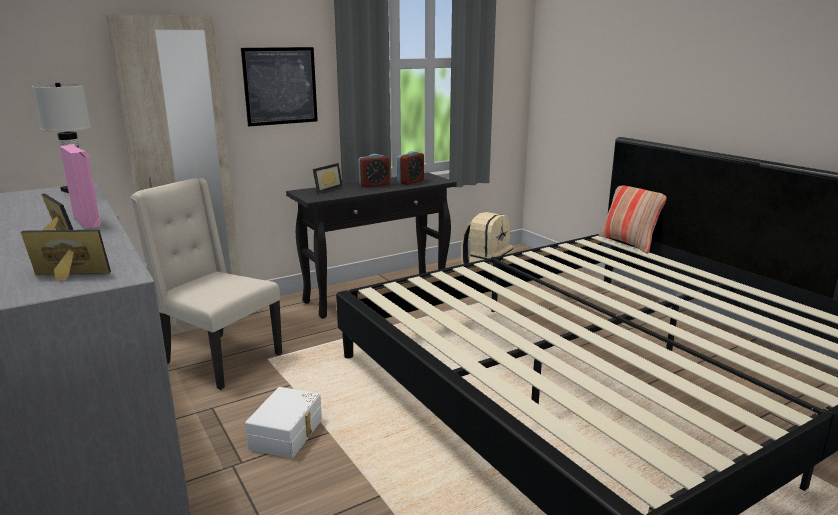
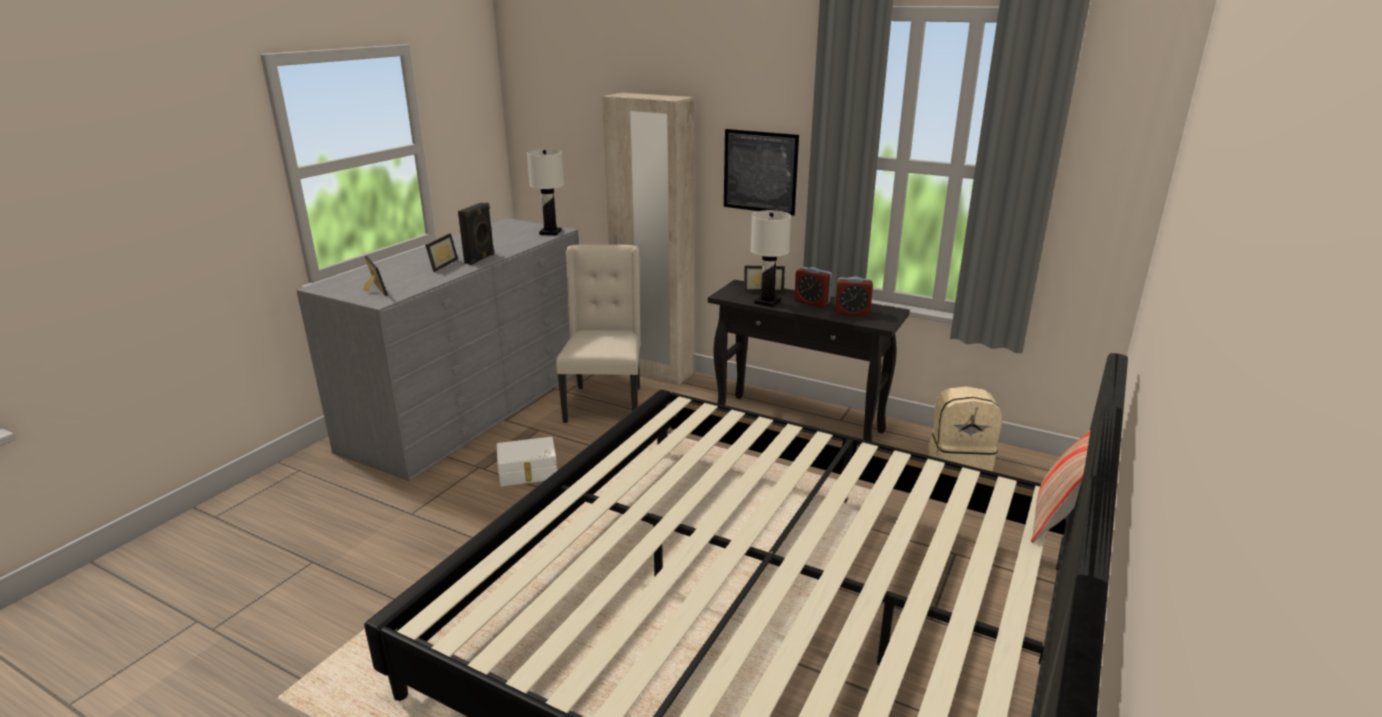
camera: 60 degrees right, 5 degrees up
(88, 221) = (480, 259): pink speaker -> black speaker
(353, 193) = (767, 302): none -> white table lamp

